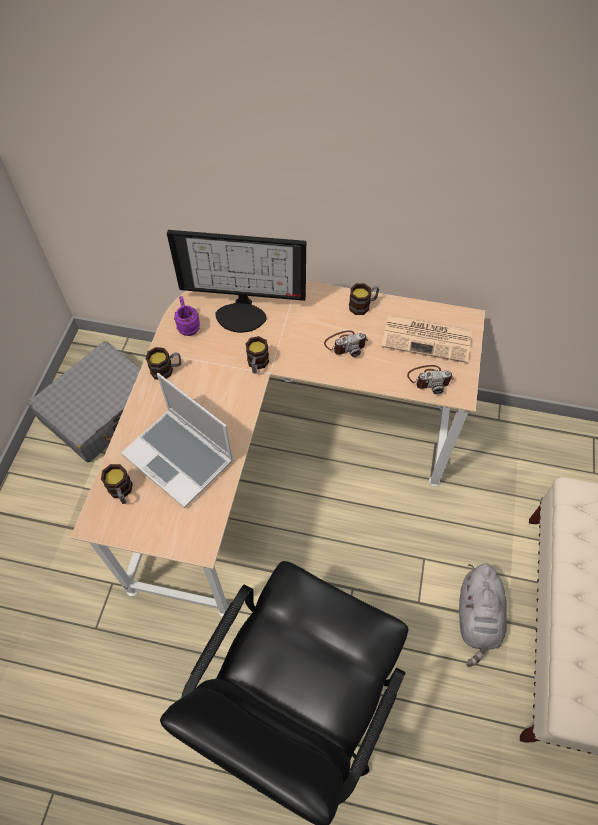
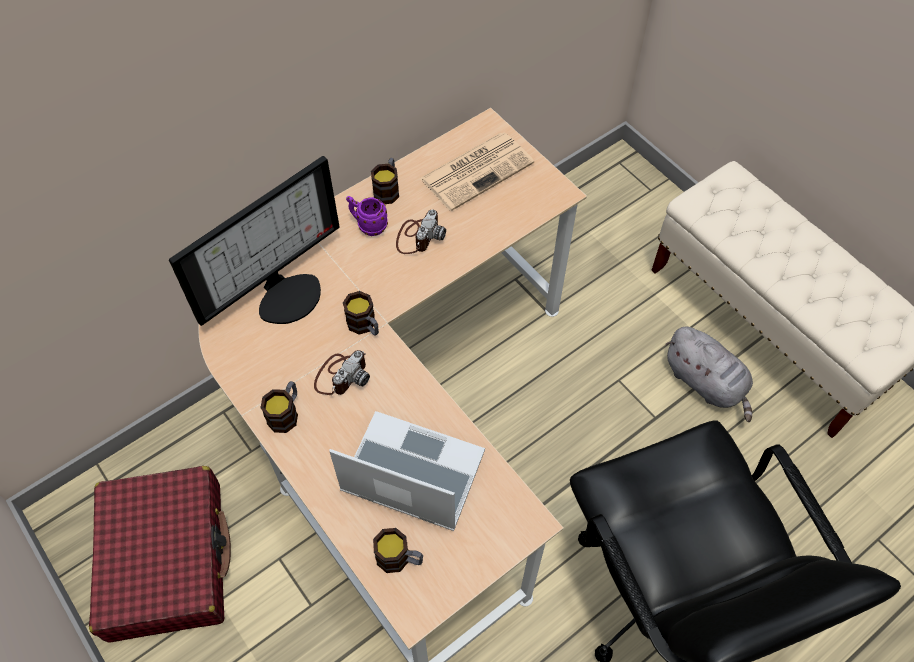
camera: 50 degrees left, 0 degrees up
(102, 410) = (167, 559): grey suitcase -> red suitcase
(180, 458) = (410, 473): laptop -> laptop turned 150 degrees counterclockwise
(188, 326) = (249, 354): purple mug -> purple mug (368, 225)
(429, 379) = (522, 202): camera -> camera (341, 375)

